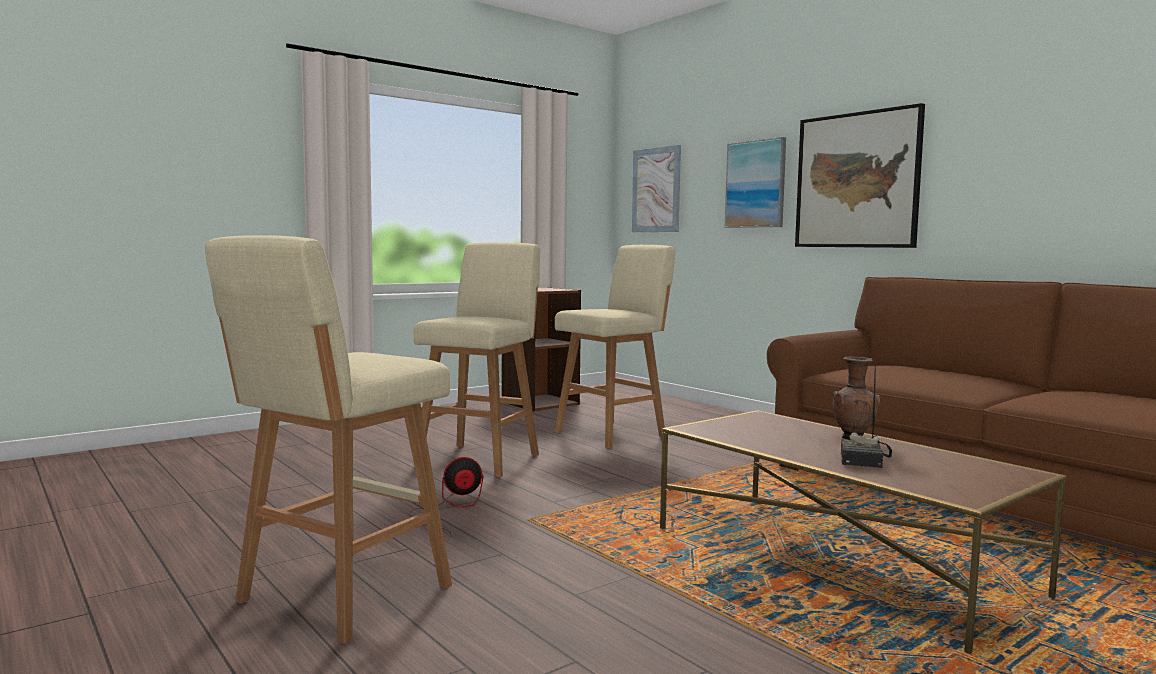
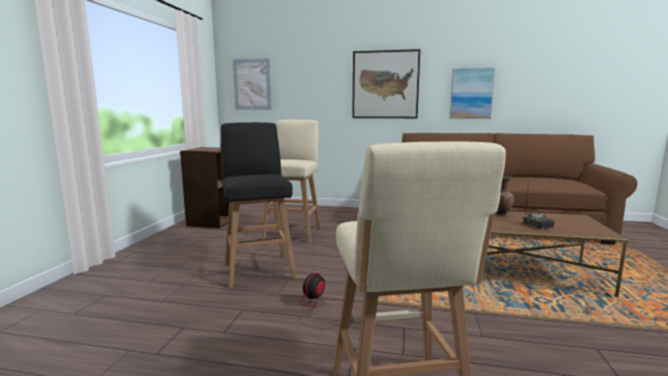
camera: 40 degrees left, 5 degrees up
(480, 459) = (259, 269): beige stool -> black stool
(756, 184) = (324, 84): picture -> picture (471, 93)

